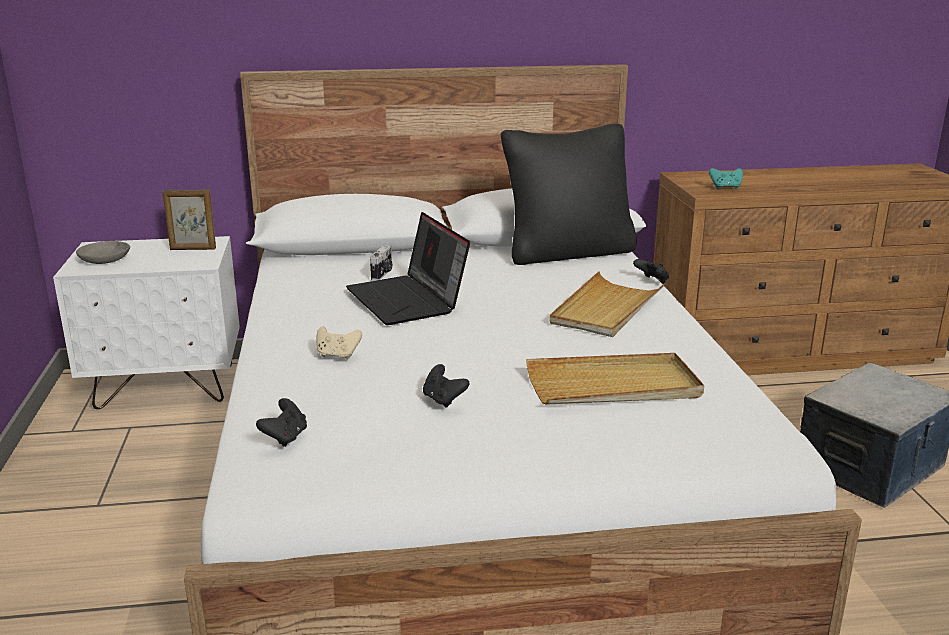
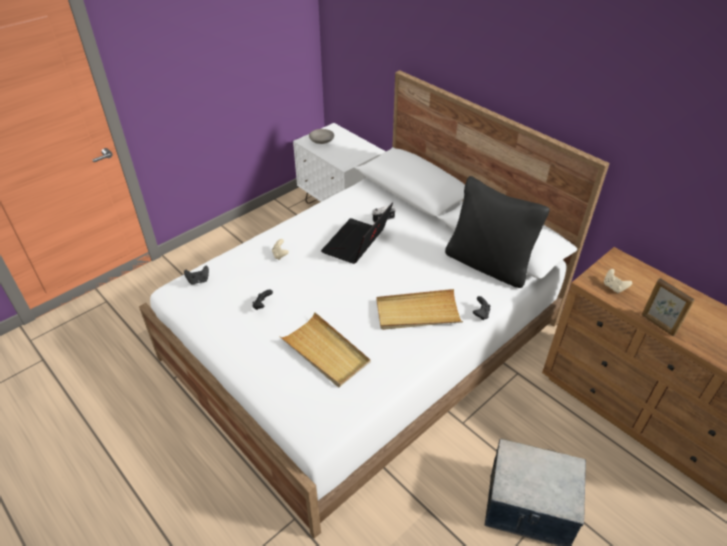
camera: 55 degrees right, 20 degrees up
(193, 249) = (358, 152): picture frame -> picture frame (658, 324)
(725, 188) = (614, 287): turquoise game controller -> beige game controller

